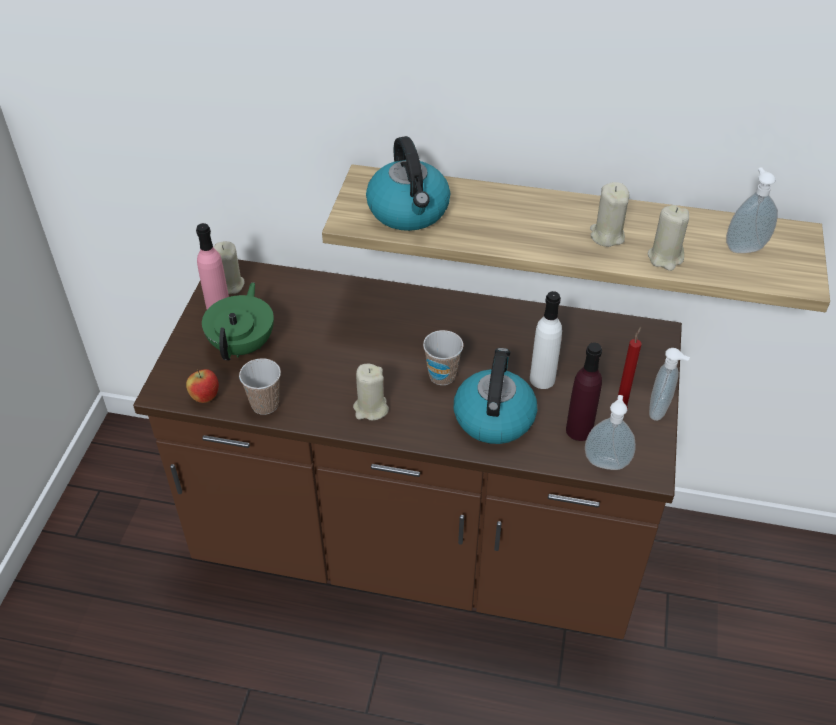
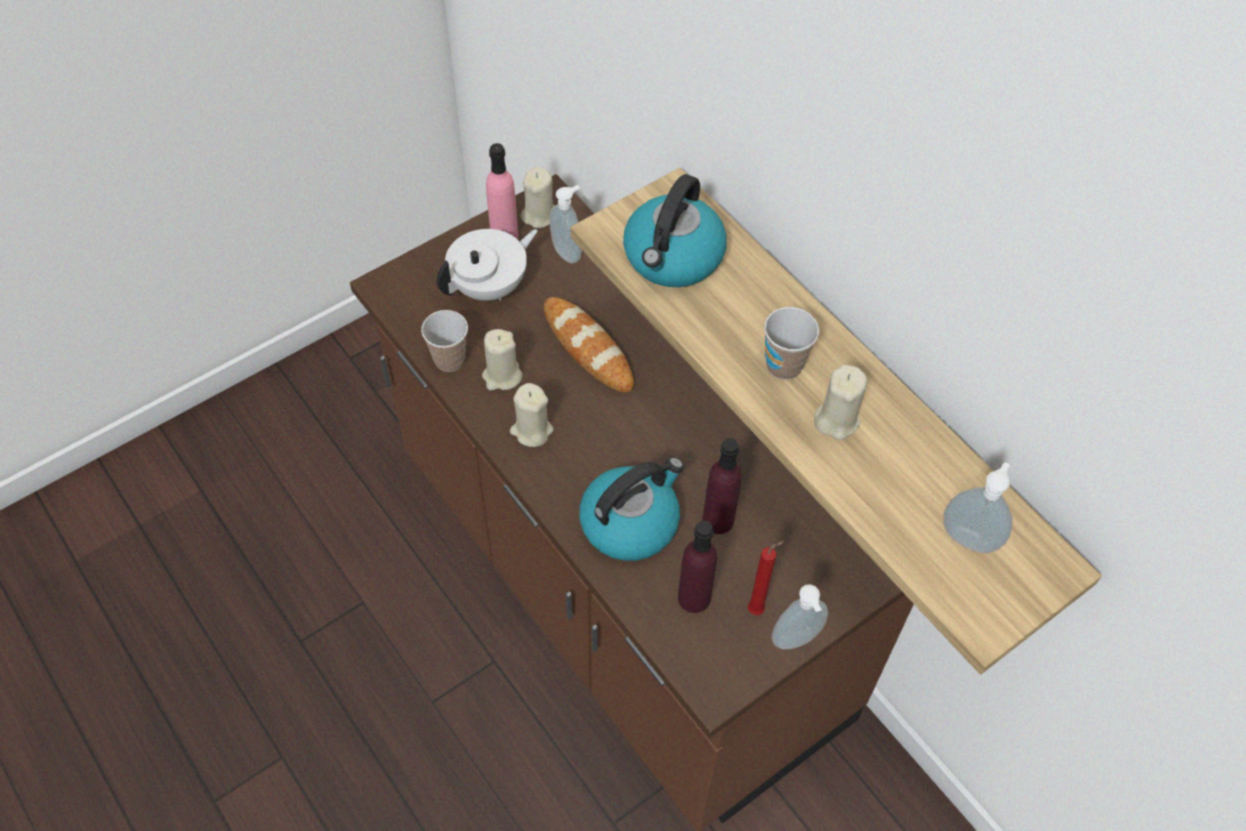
camera: 40 degrees right, 10 degrees up
(205, 397) = (410, 316): apple -> none
(243, 345) = (490, 286): green teapot -> white teapot
(351, 339) = (588, 348): none -> bread
(442, 376) = (629, 445): cup -> cup (784, 365)
(542, 379) = (718, 520): white bottle -> purple bottle
(606, 462) = (683, 648): soap dispenser -> soap dispenser (568, 252)
(665, 258) = (867, 487): beige candle -> beige candle (502, 376)

